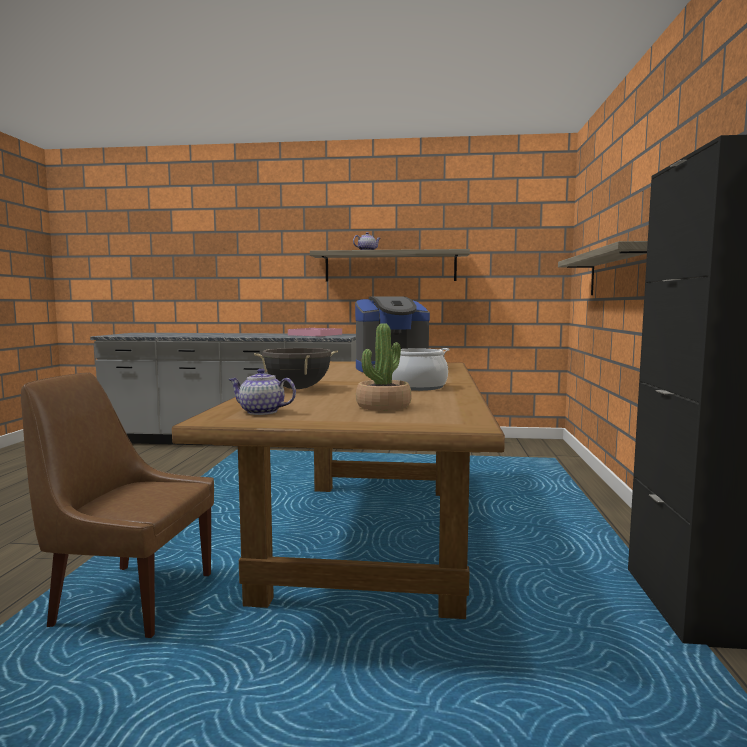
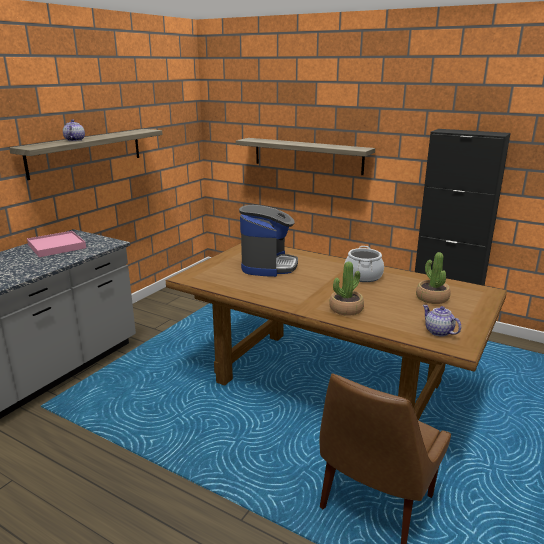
camera: 65 degrees left, 15 degrees up
(261, 412) = (438, 331): teapot -> teapot turned 105 degrees clockwise
(298, 388) = (346, 309): black cooking pot -> potted plant

